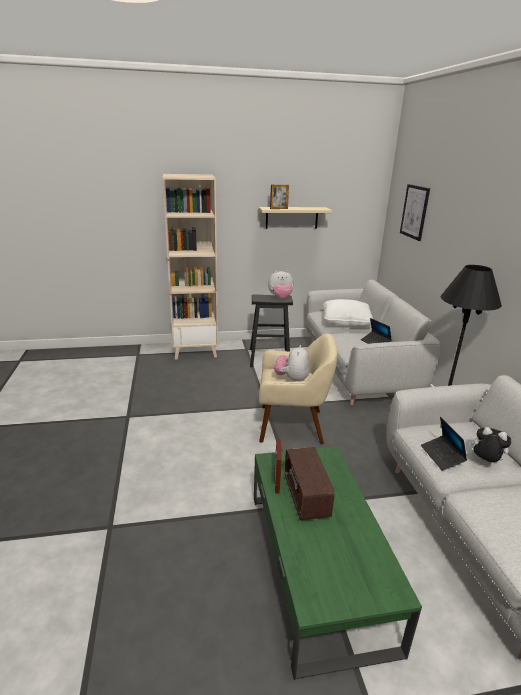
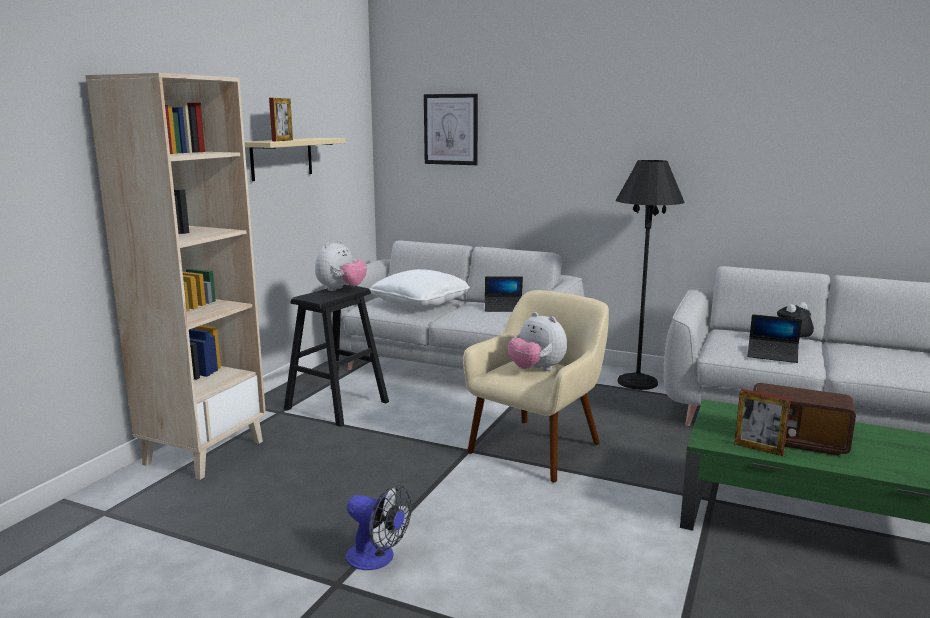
camera: 55 degrees left, 10 degrees down
(151, 418) = (377, 558): none -> fan

